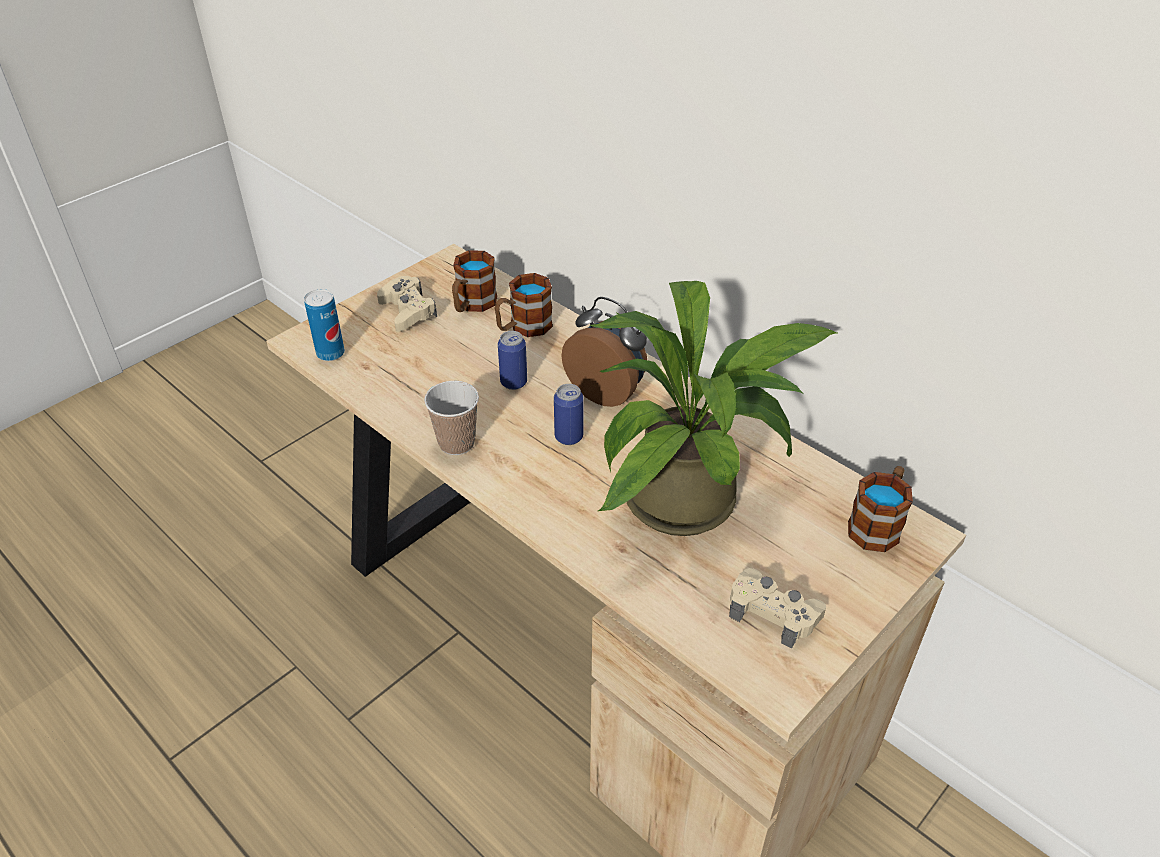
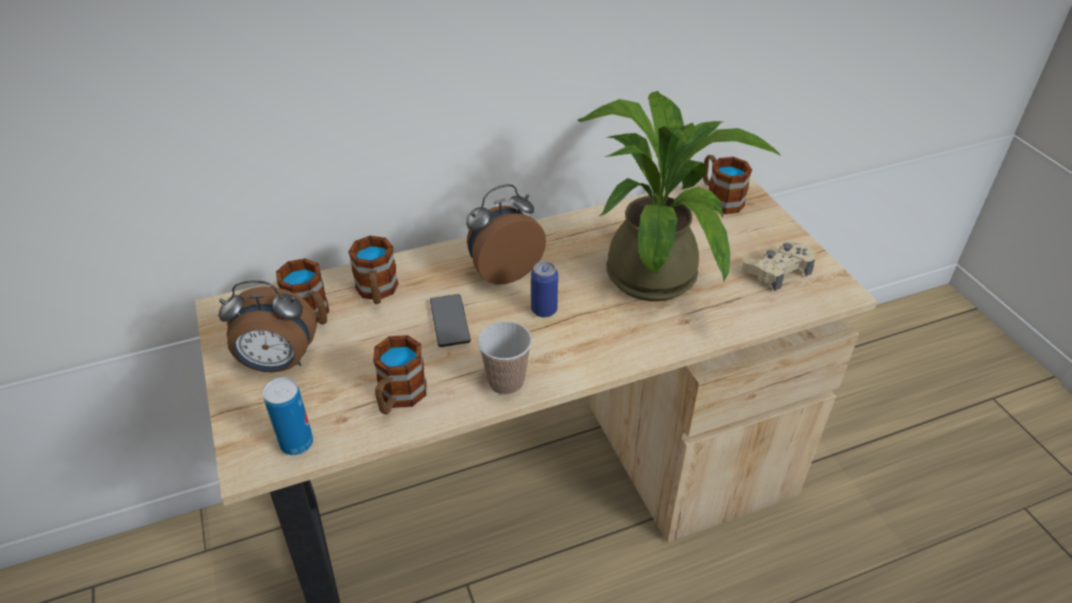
camera: 65 degrees left, 0 degrees up
(404, 387) = (399, 398): none -> mug
(407, 311) = (278, 364): beige game controller -> alarm clock
(513, 382) = (450, 321): can -> phone

